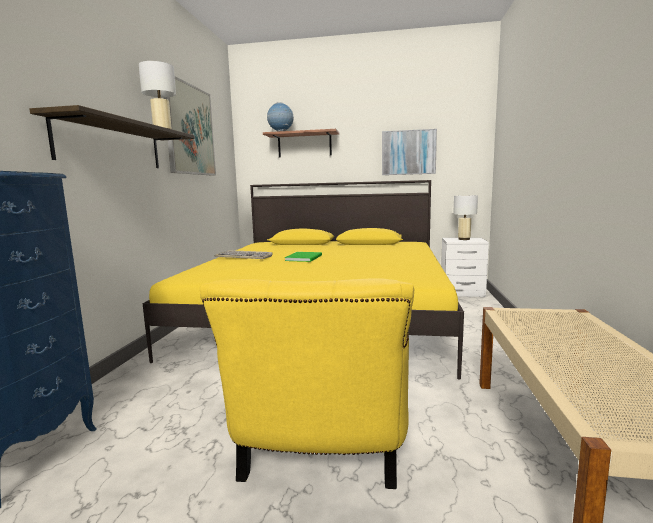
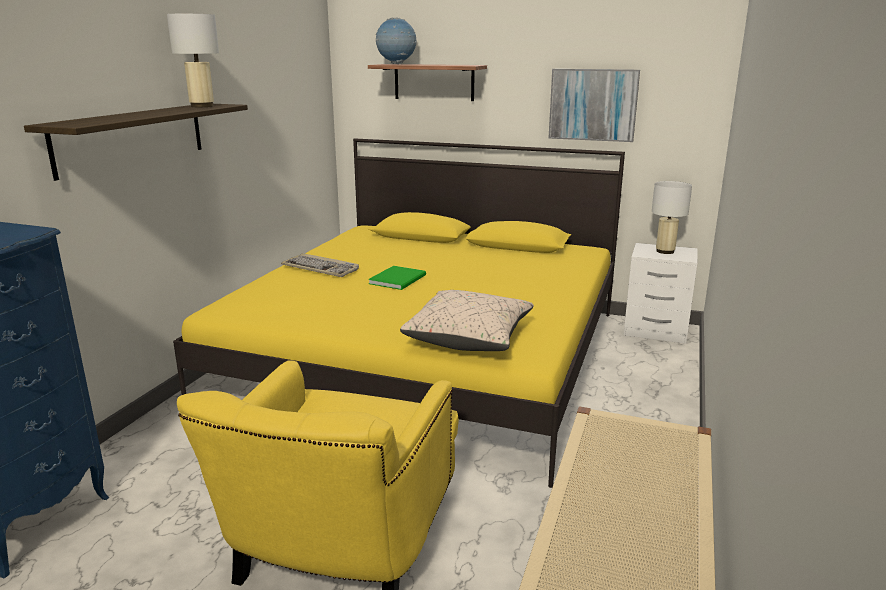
camera: 10 degrees right, 10 degrees up
(190, 130) = (252, 78): picture -> none
(379, 277) = (469, 337): none -> beige pillow

